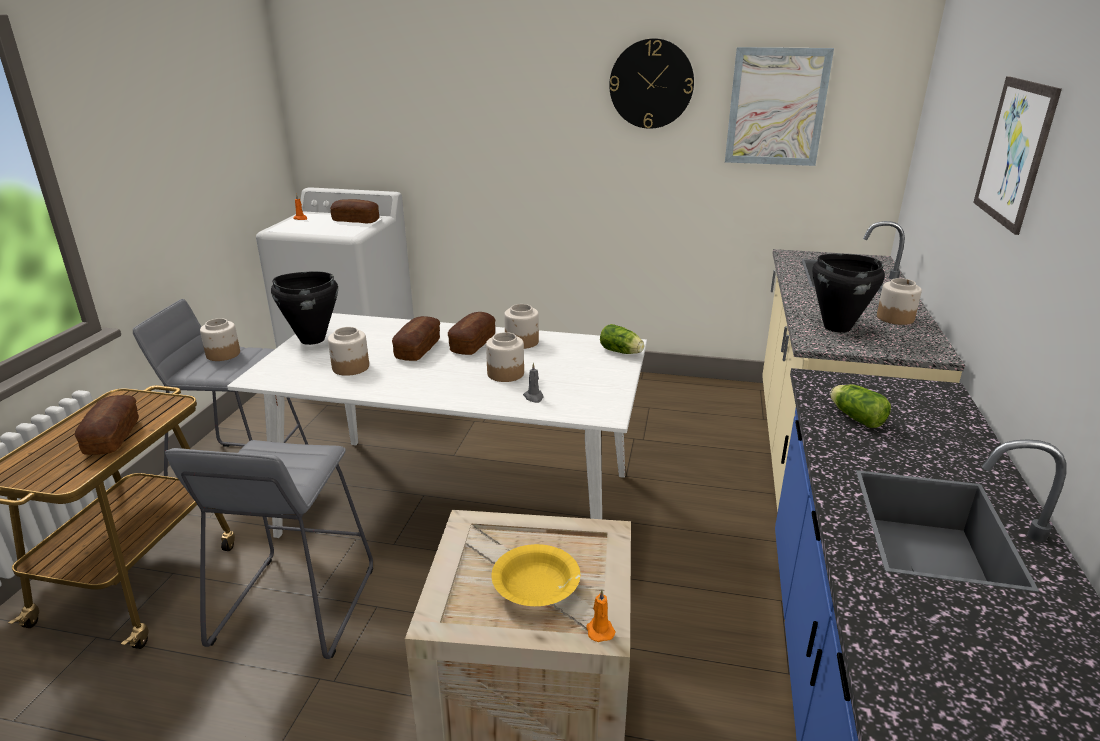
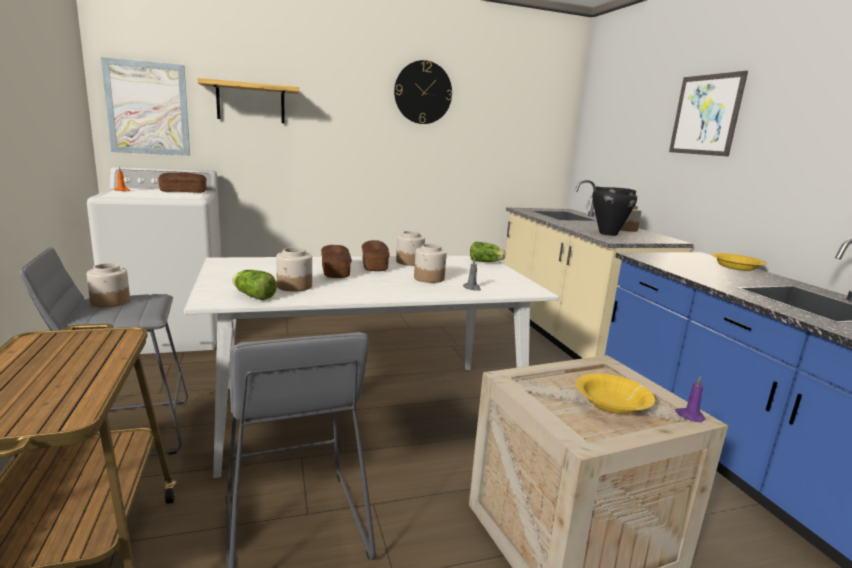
camera: 30 degrees left, 10 degrees down
(113, 437) = (80, 369): bread -> none
(312, 339) = (225, 273): black cooking pot -> none
(435, 111) = (251, 103): none -> shelf
(599, 630) = (689, 416): orange candle -> purple candle
(776, 107) = (501, 113): picture -> picture (148, 108)
(855, 417) = (688, 268): lettuce -> lettuce (253, 296)
(952, 428) = (736, 267): none -> yellow bowl

